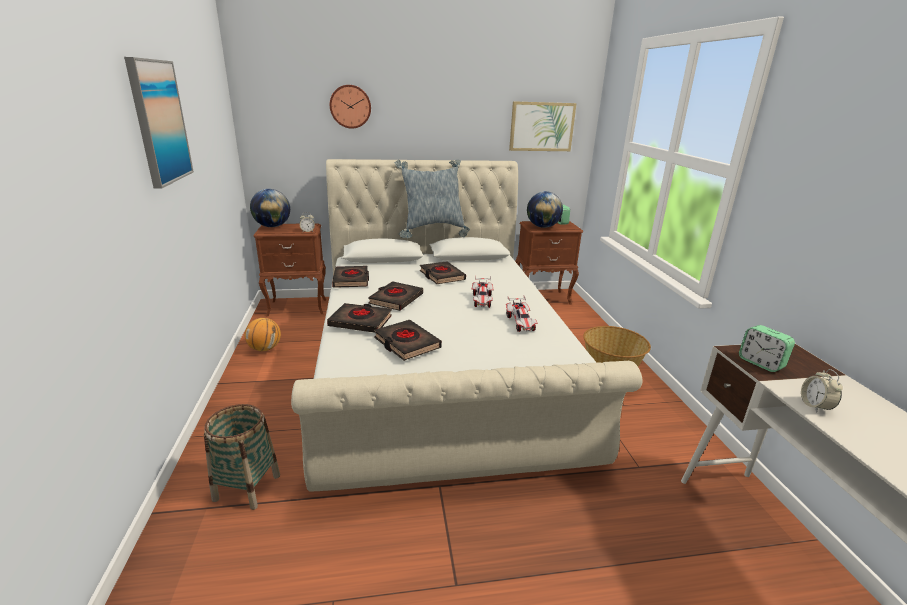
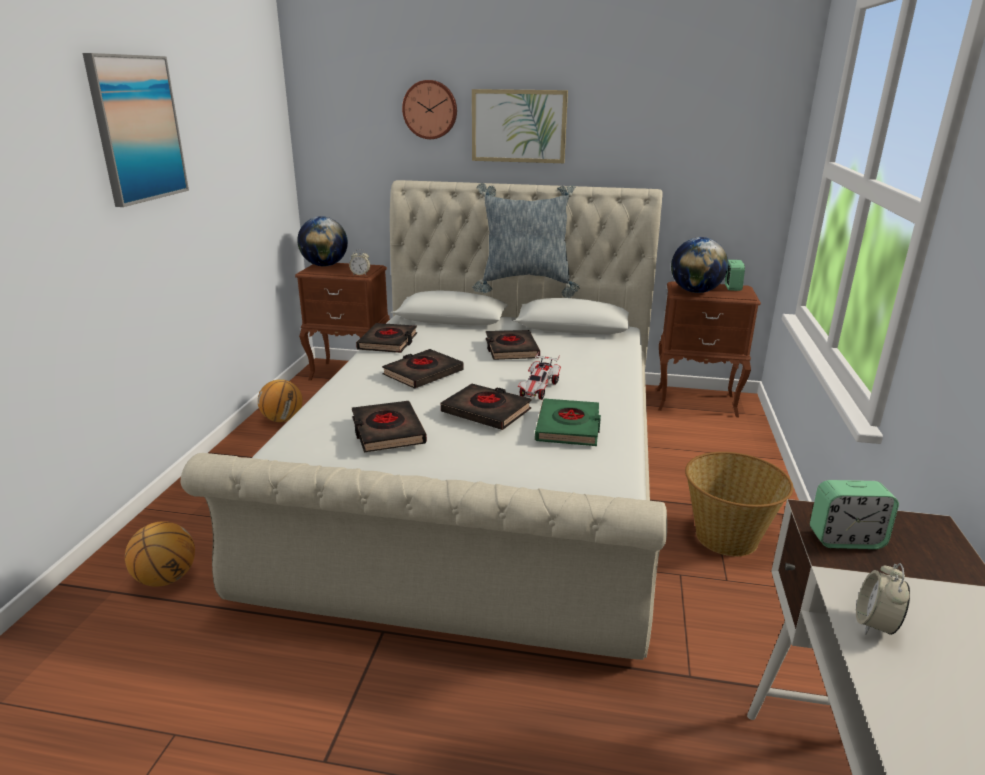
camera: 20 degrees right, 0 degrees up
(247, 487) = (166, 579): basket -> basketball
(360, 322) = (354, 396): black book -> black book (486, 411)
(520, 323) = (568, 427): toy car -> green book
(541, 126) = (709, 138): picture -> picture (519, 126)
(760, 363) = (845, 539): alarm clock -> alarm clock turned 75 degrees counterclockwise

